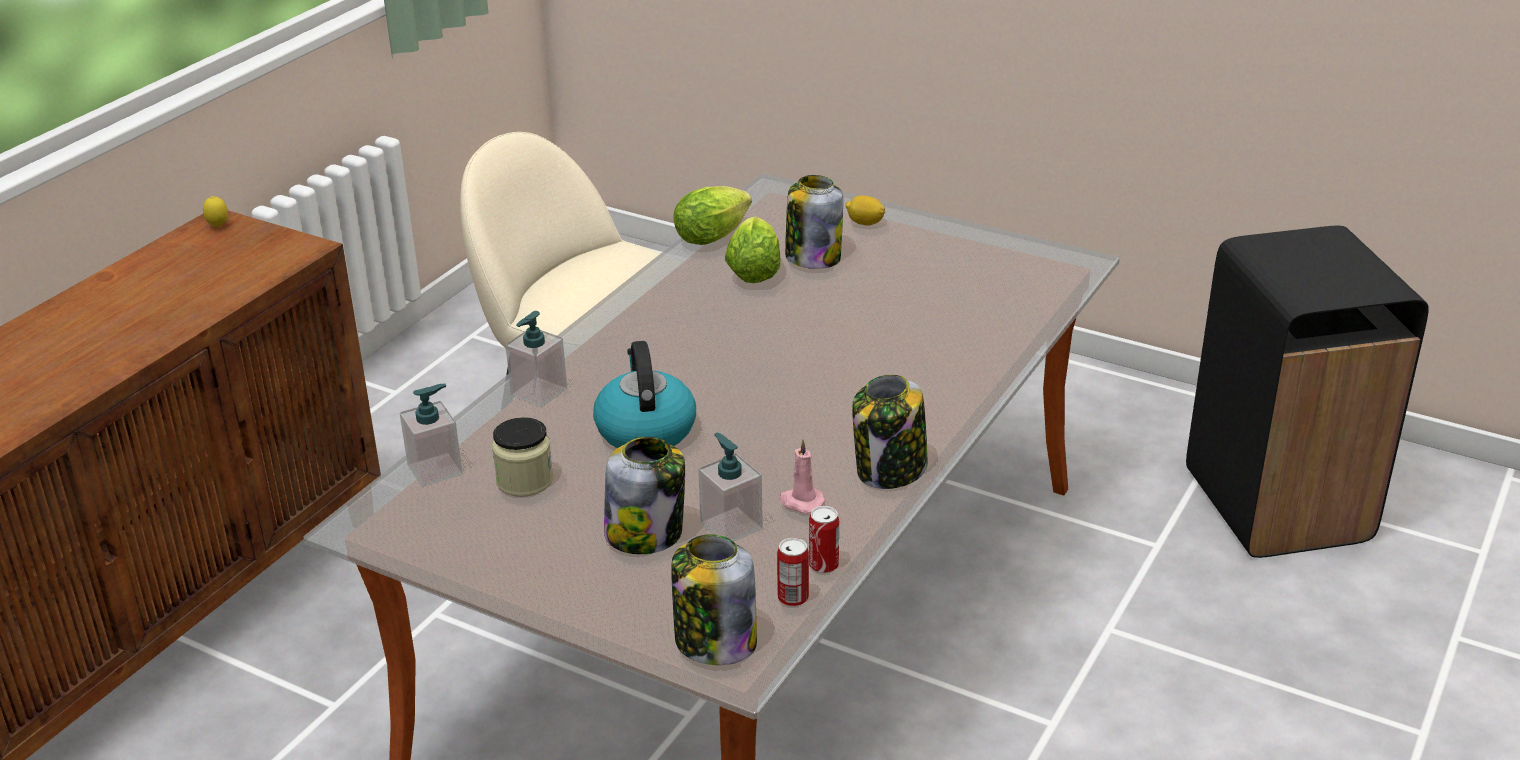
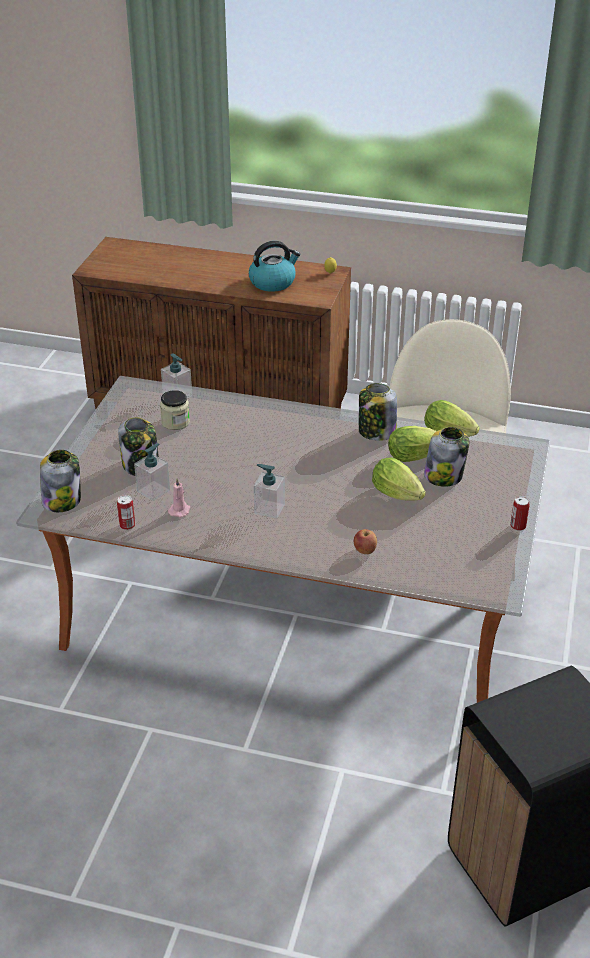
camera: 75 degrees right, 5 degrees up
(539, 392) = (254, 410): soap dispenser -> soap dispenser (269, 509)
(645, 429) = (231, 449): kettle -> kettle (273, 282)
(793, 598) = (99, 519): can -> can (518, 526)
(846, 298) = (399, 496): none -> lettuce
(865, 223) = (501, 490): lemon -> none
(890, 470) = (217, 537): jar -> jar (376, 432)
(965, 344) = (364, 551): none -> apple

